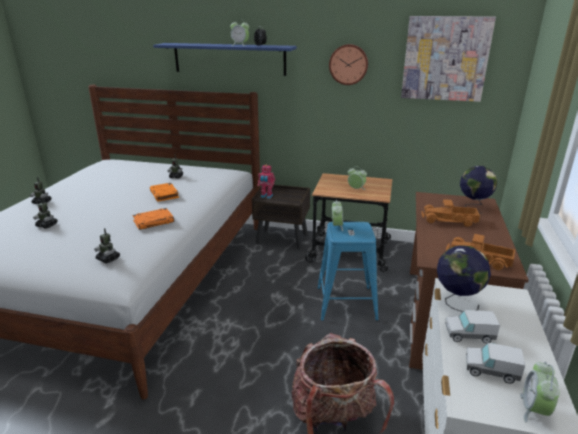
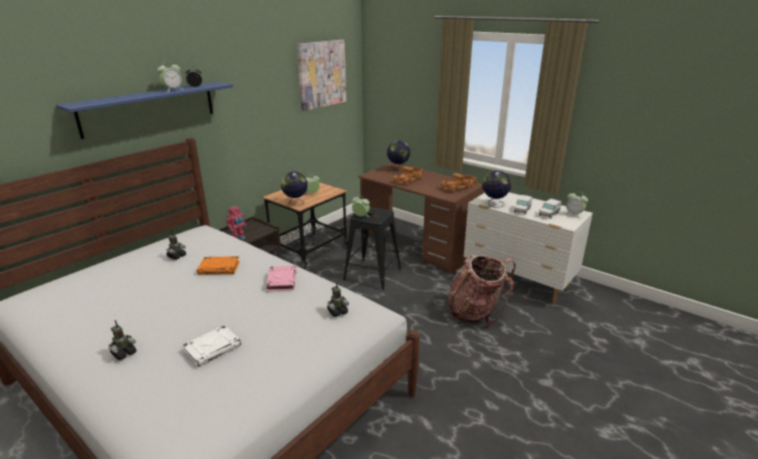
camera: 65 degrees left, 0 degrees up
(47, 225) = (213, 348): toy robot -> white book
(154, 221) = (281, 281): orange book -> pink book
(324, 189) = (295, 203): none -> globe
(346, 303) = (373, 274): blue stool -> black stool
(348, 64) = (262, 91): wall clock -> none

